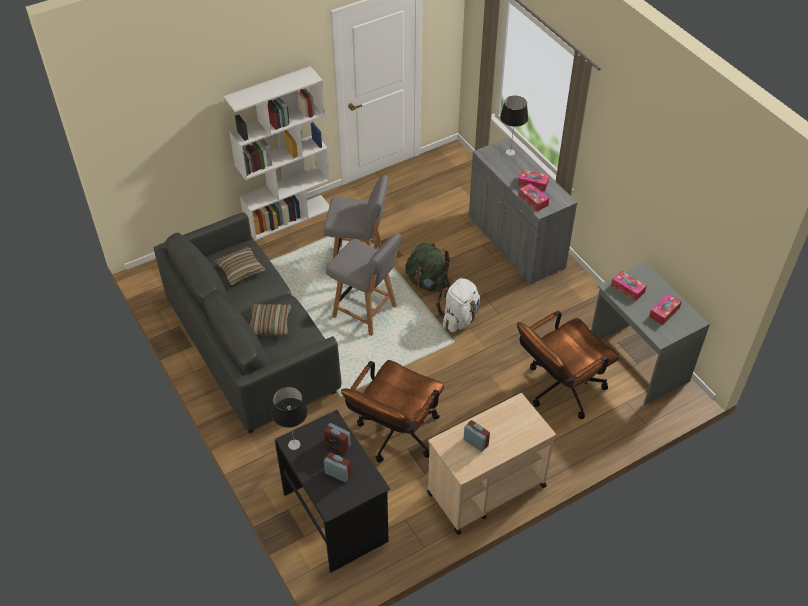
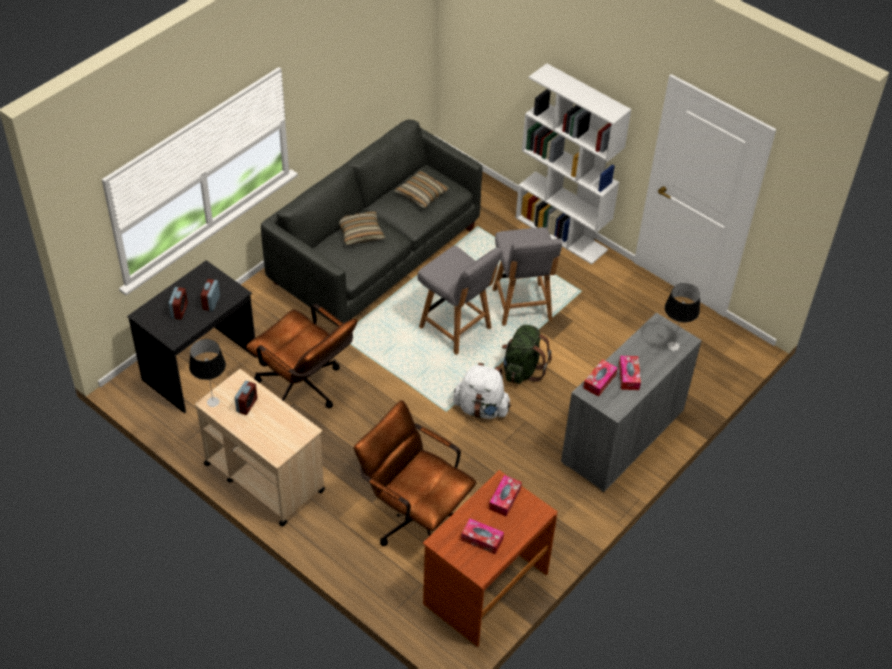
camera: 70 degrees right, 0 degrees up
(294, 445) = (202, 274): table lamp -> table lamp (212, 402)
(366, 312) = (456, 329): grey chair -> grey chair turned 60 degrees counterclockwise
(394, 437) = (305, 390): brown office chair -> brown office chair turned 150 degrees counterclockwise
(637, 362) = (485, 587): grey desk -> brown desk

